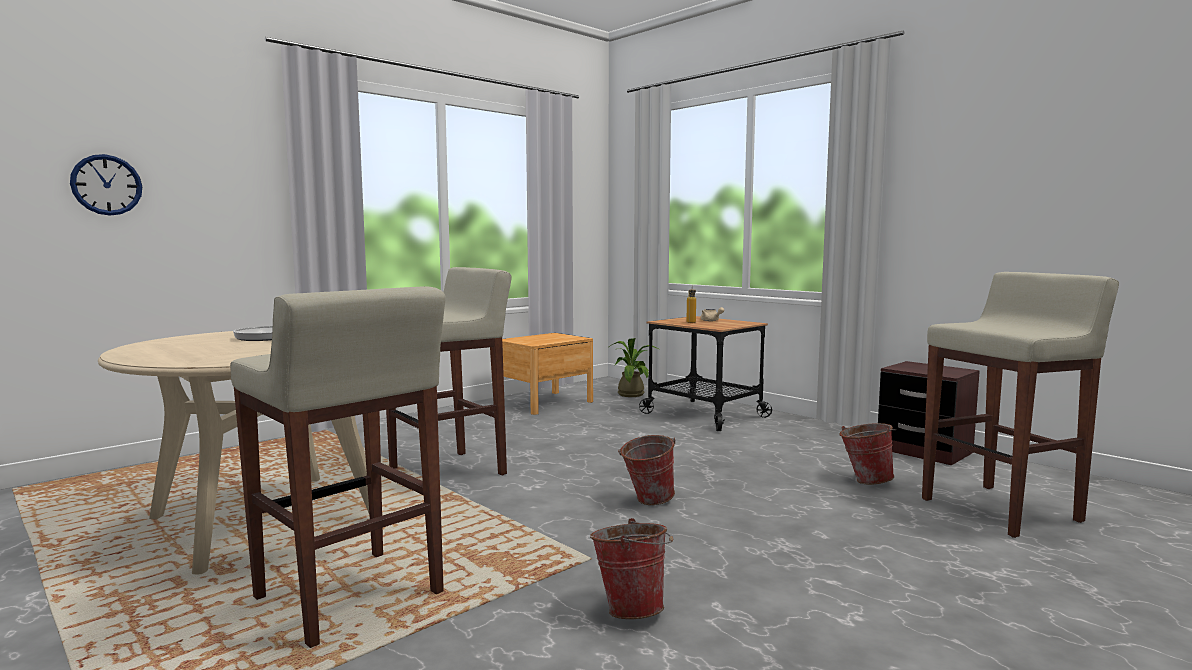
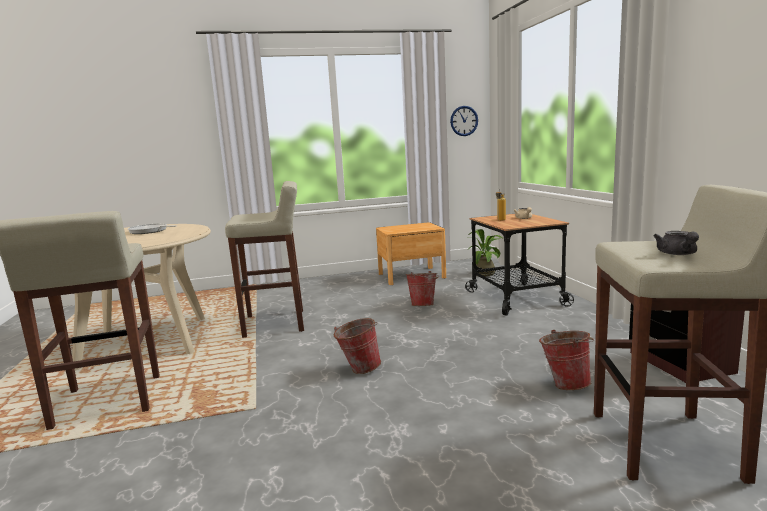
camera: 30 degrees right, 5 degrees up
(106, 185) = (117, 137): wall clock -> wall clock (464, 121)
(631, 608) = (222, 454): bucket -> bucket (423, 305)
(1023, 327) = (678, 254): none -> grey teapot

